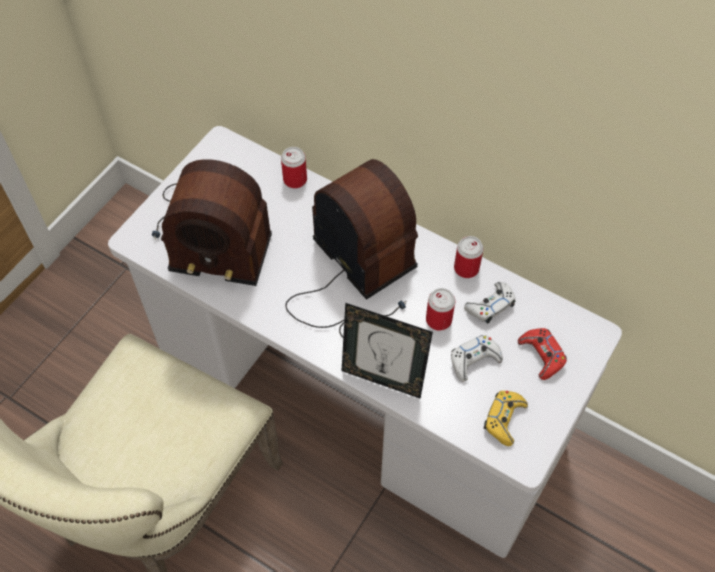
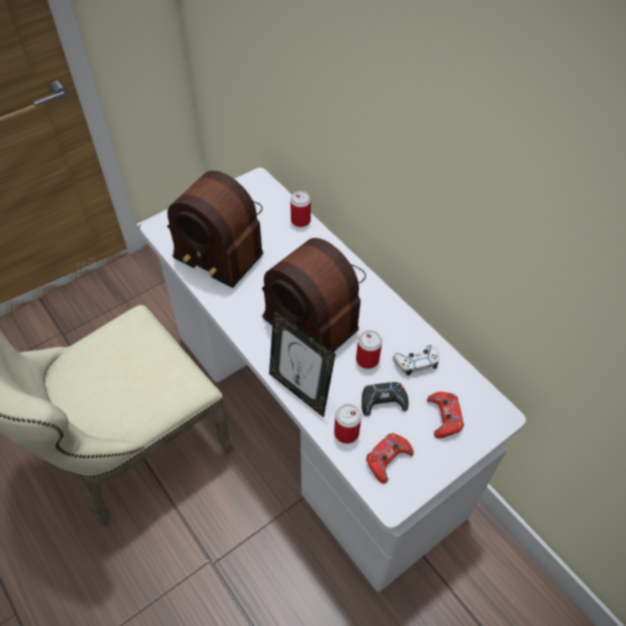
camera: 20 degrees right, 5 degrees down
(355, 277) = (314, 305): radio -> radio turned 150 degrees clockwise
(466, 268) = (408, 326): can -> can (346, 433)
(474, 360) = (383, 402): white game controller -> black game controller
(504, 419) = (388, 459): yellow game controller -> red game controller

